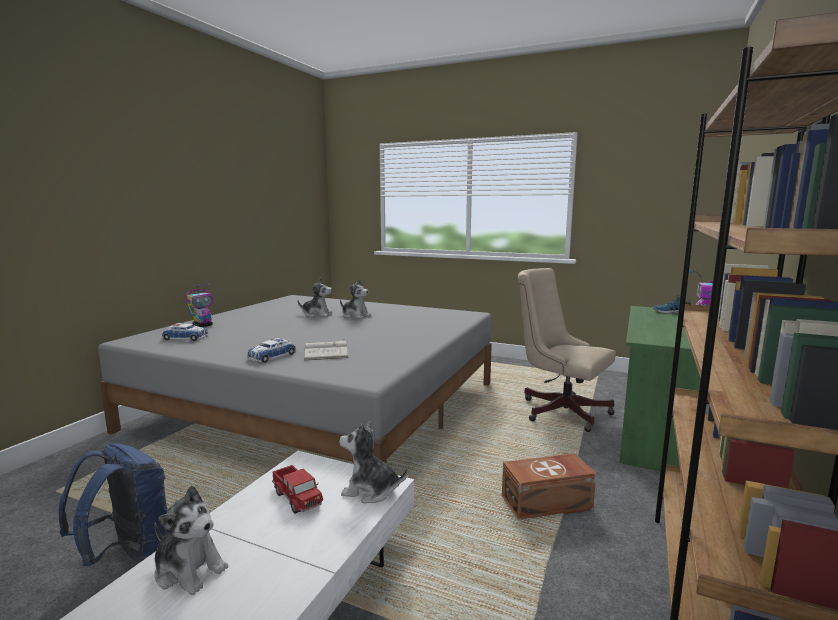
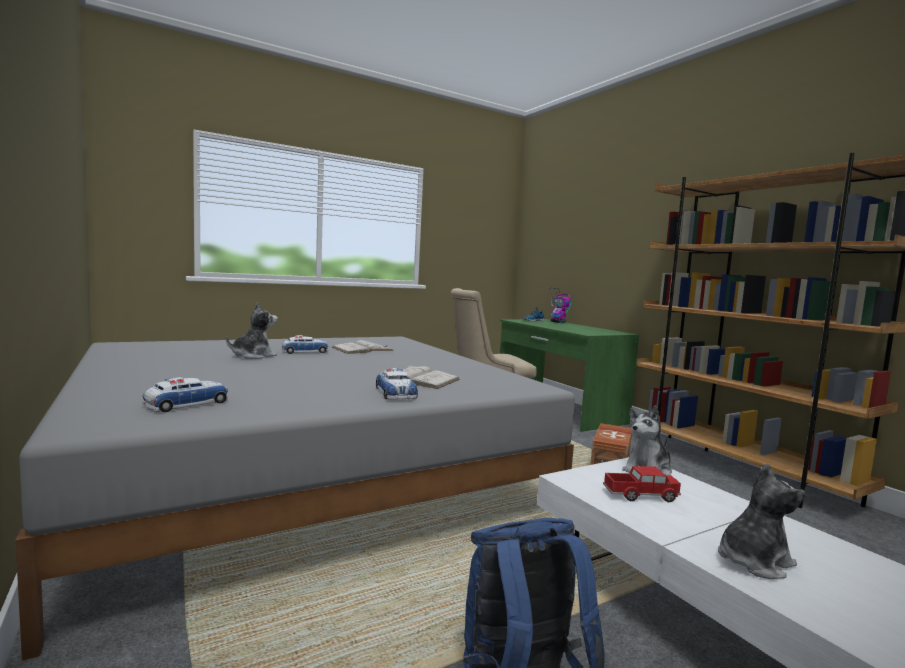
camera: 55 degrees left, 5 degrees down
(203, 326) = (139, 389): toy robot -> none
(355, 316) = (304, 351): plush toy -> toy car
(399, 320) = (362, 349): none -> white book

